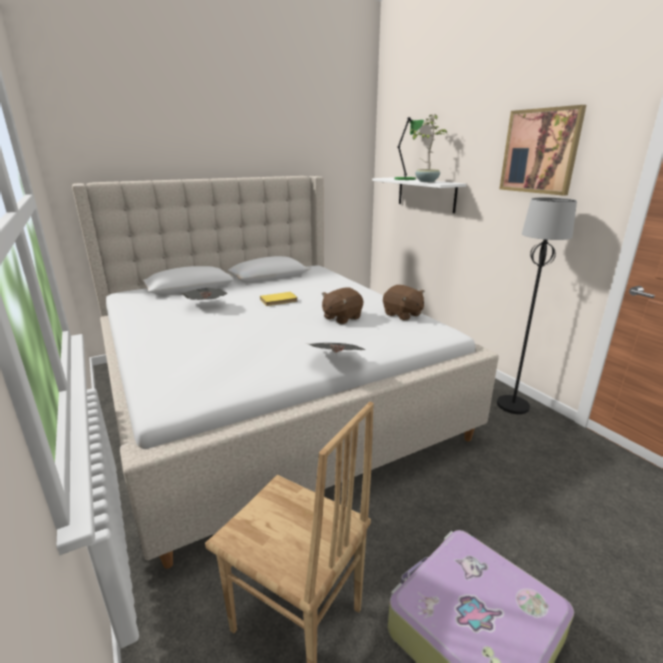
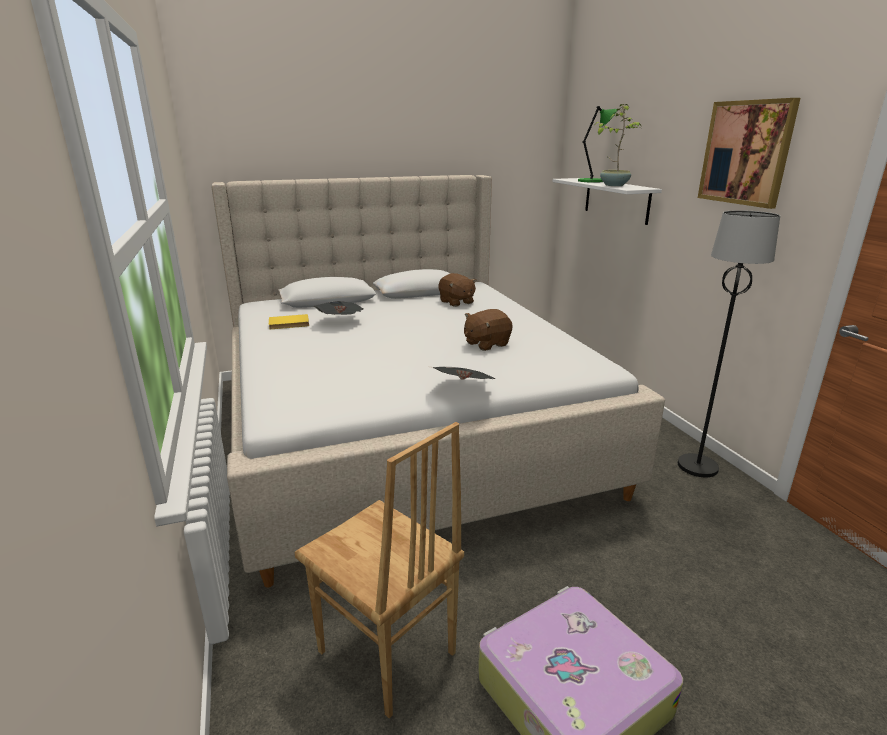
camera: 10 degrees right, 0 degrees up
(279, 300) = (422, 320): yellow book -> yellow book (289, 324)
(402, 315) = (559, 345): brown plush toy -> brown plush toy (456, 302)

